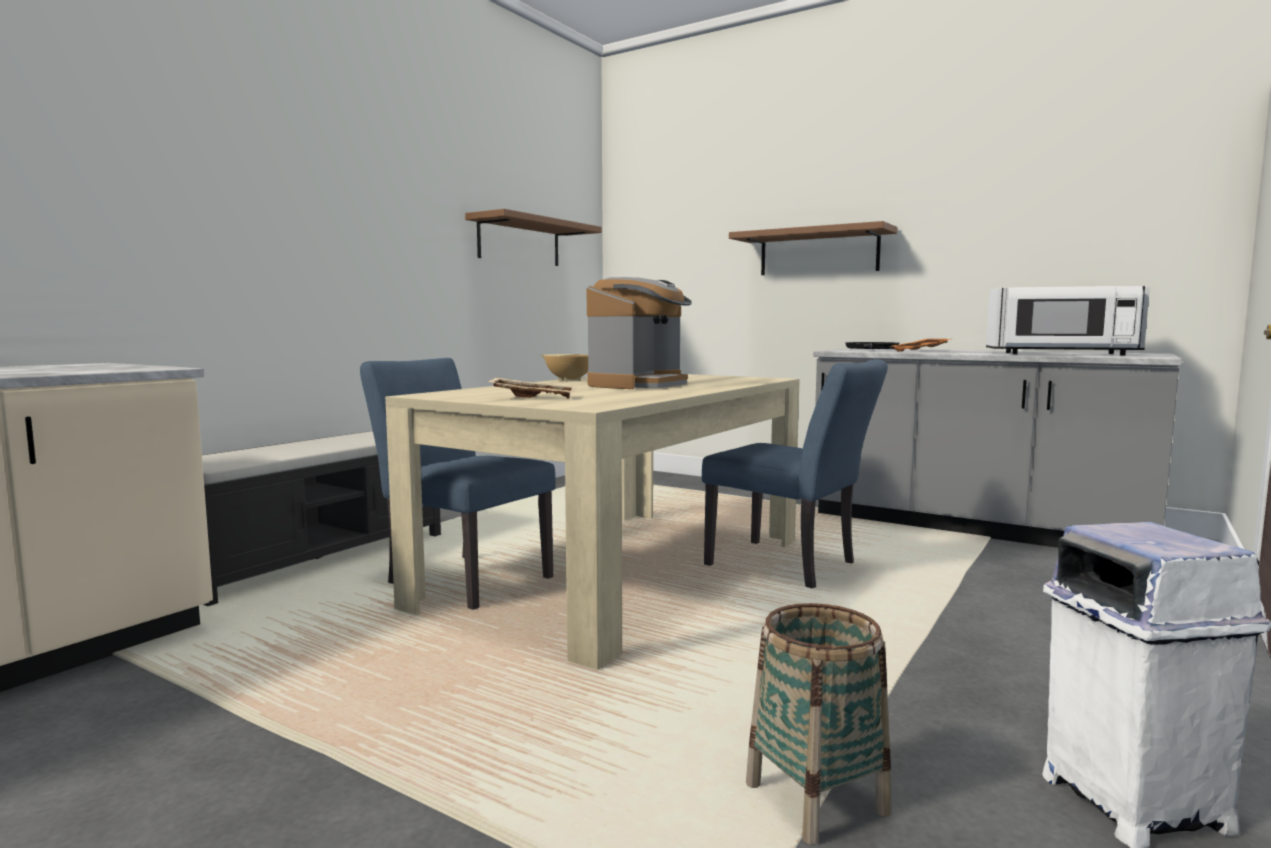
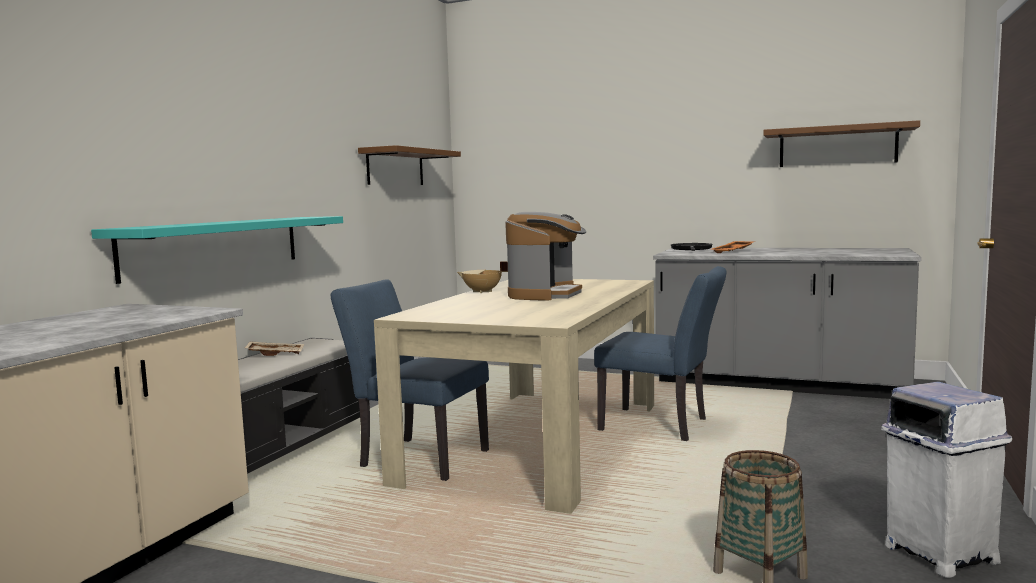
camera: 10 degrees left, 0 degrees up
(250, 308) = (215, 246): none -> turquoise shelf
(533, 397) = (493, 314): beige tray -> beige tray (275, 354)
(818, 252) = (641, 171): brown shelf -> brown shelf (837, 146)
(1061, 354) = (837, 253): white microwave -> none

